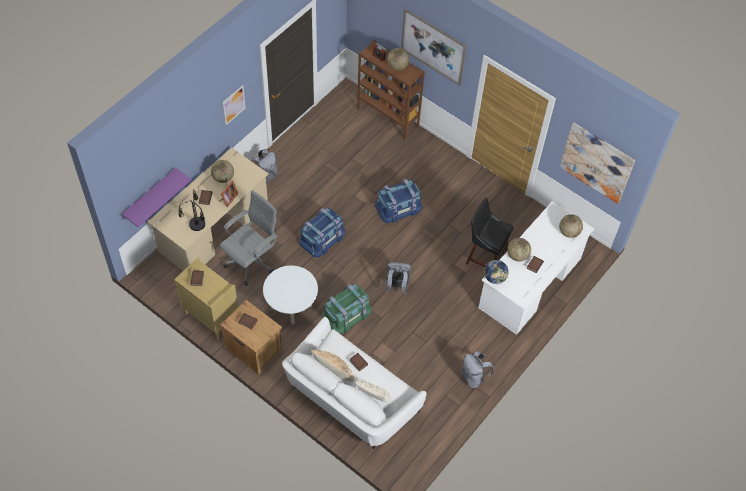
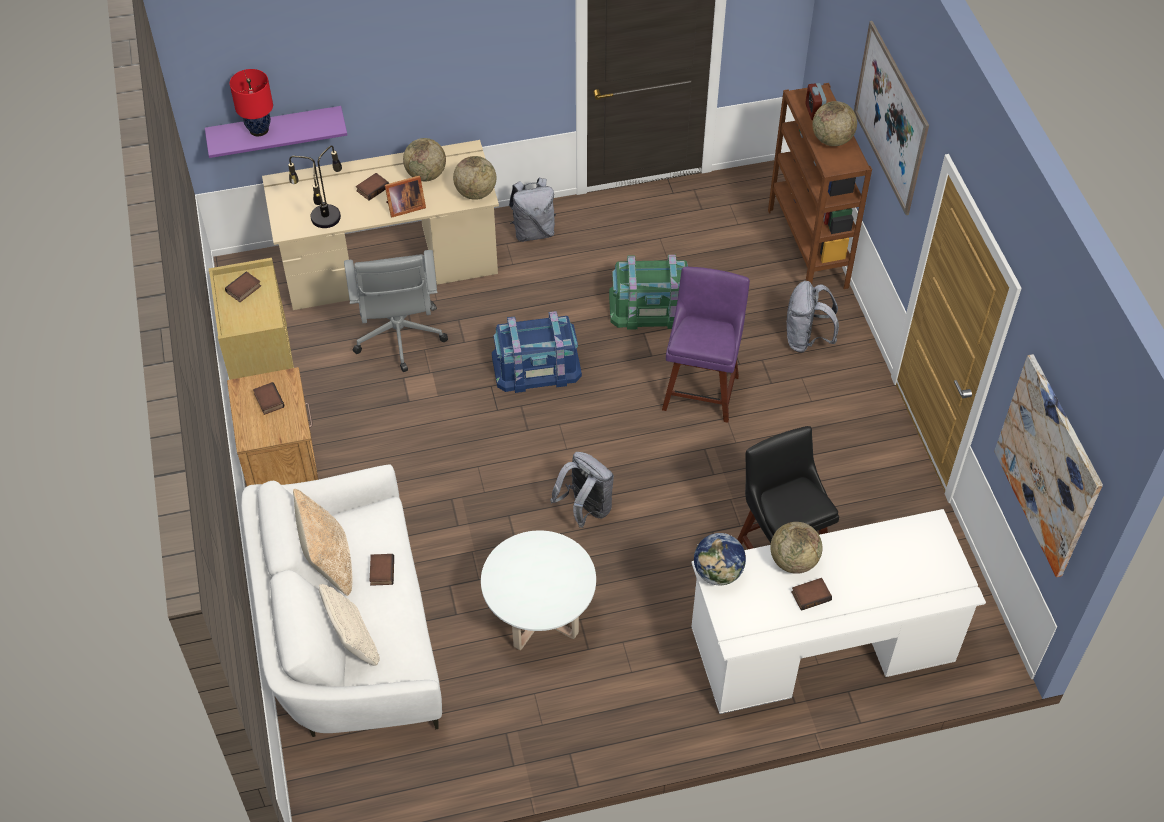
camera: 40 degrees right, 5 degrees down
(149, 200) = (259, 129): none -> red table lamp
(233, 105) = (496, 56): picture -> none
(252, 261) = (399, 340): grey office chair -> grey office chair turned 90 degrees clockwise
(291, 306) = (394, 438): white coffee table -> white coffee table (540, 617)
(346, 313) = (467, 501): green storage box -> green storage box (650, 307)
(398, 206) = (701, 389): blue storage box -> purple chair
(474, 377) = (581, 735): grey backpack -> grey backpack (806, 339)
(569, 232) = (928, 579): globe -> globe (476, 193)

